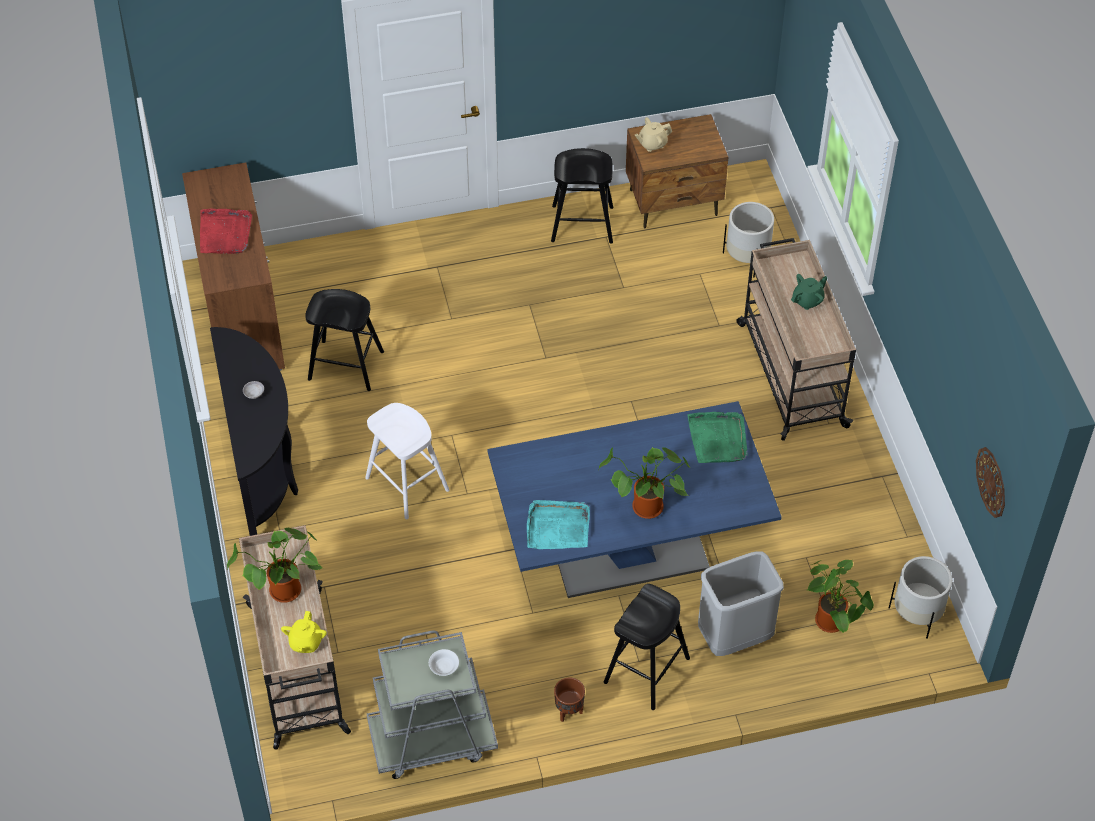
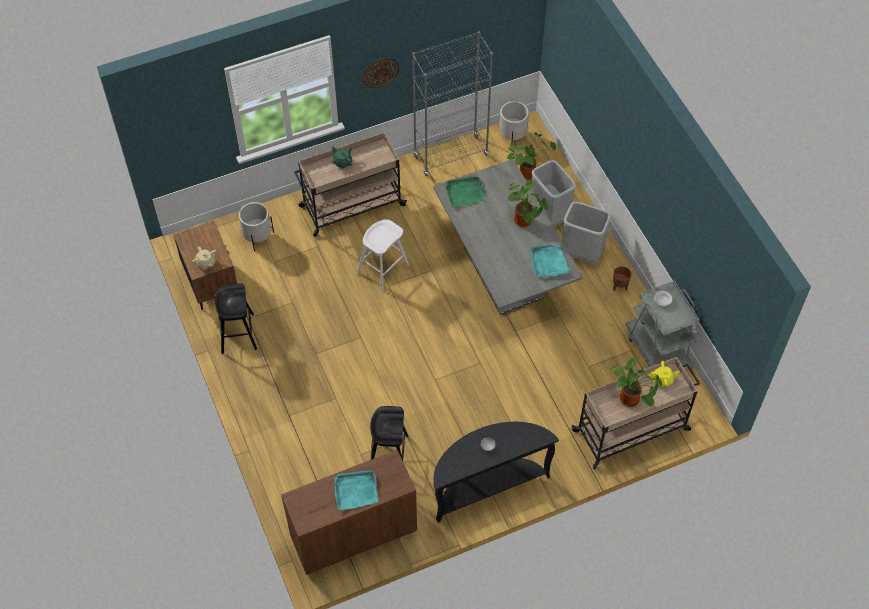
camera: 100 degrees left, 5 degrees up
(225, 233) = (355, 490): red tray -> turquoise tray
(407, 484) = (480, 398): white stool -> white stool (382, 269)
(629, 551) = (503, 272): blue dining table -> grey dining table
(647, 670) = (582, 253): black stool -> grey trash can
(881, 518) = (451, 156): none -> grey bookcase
(991, 482) = (512, 34): wall clock -> wall clock (380, 72)

